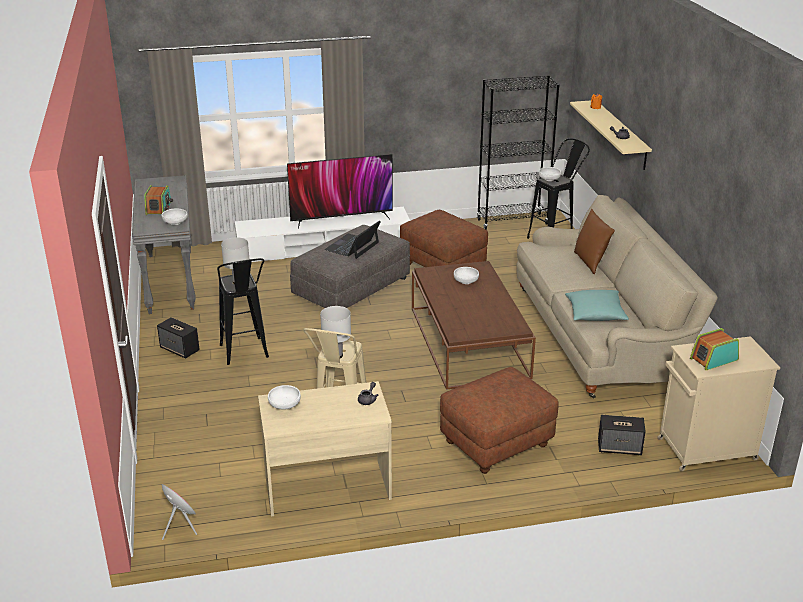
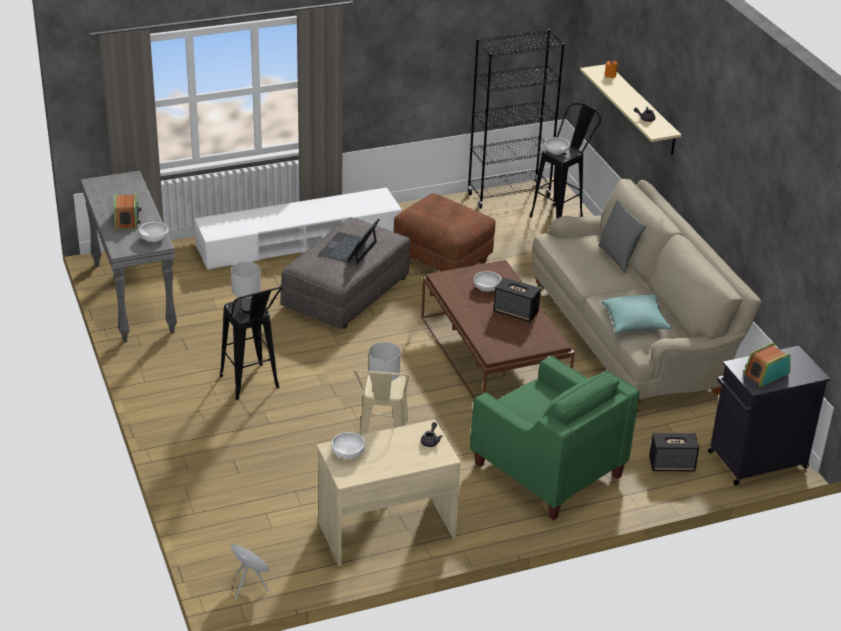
camera: 10 degrees left, 5 degrees up
(180, 349) = (176, 385): speaker -> speaker (516, 312)
(341, 218) = (319, 208): television -> none
(496, 444) = (547, 470): brown ottoman -> green armchair
(590, 262) = (618, 257): brown pillow -> grey pillow
(705, 450) = (755, 460): beige cabinet -> black cabinet

